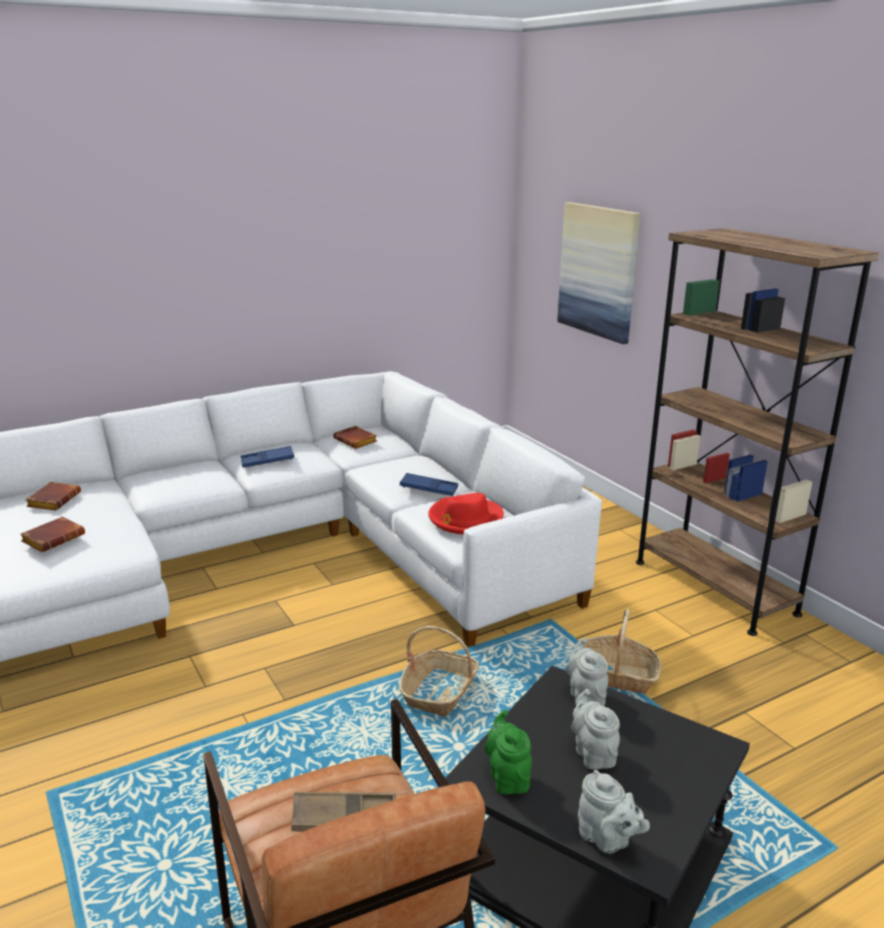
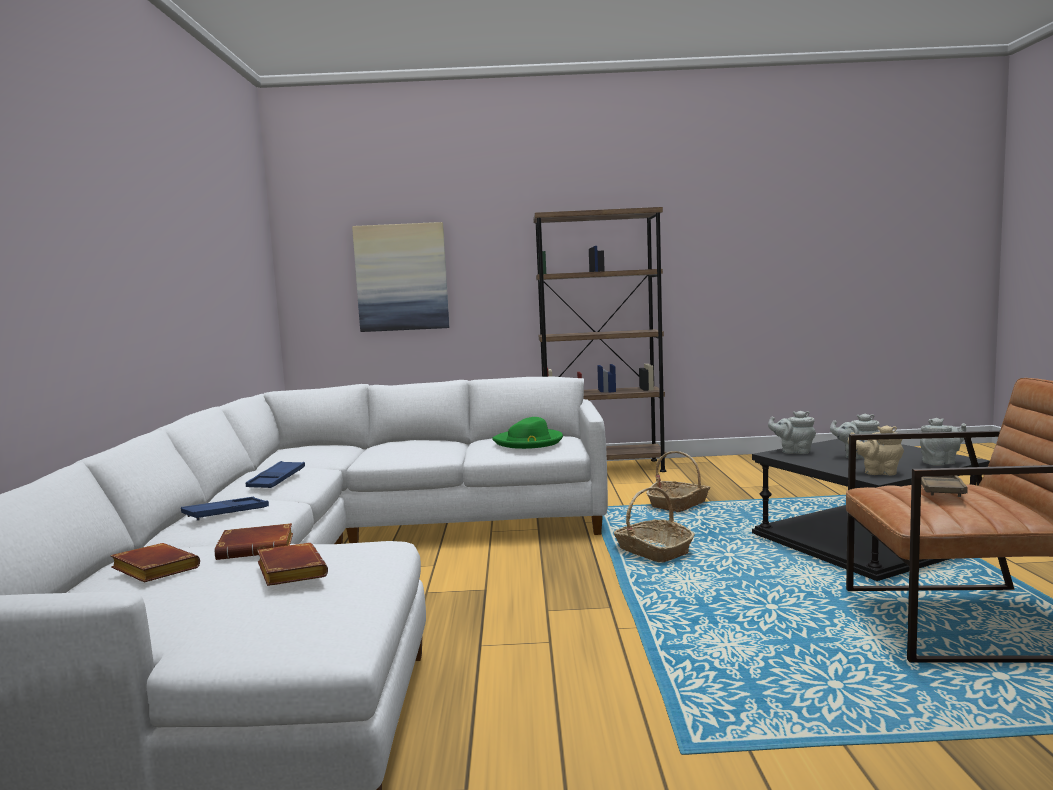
camera: 60 degrees left, 15 degrees down
(357, 441) = (304, 453): brown book -> brown book (258, 548)
(429, 489) = (455, 445): blue tray -> blue tray (226, 513)
(465, 519) = (529, 442): red hat -> green hat
(508, 777) = (877, 472): green teapot -> beige teapot

